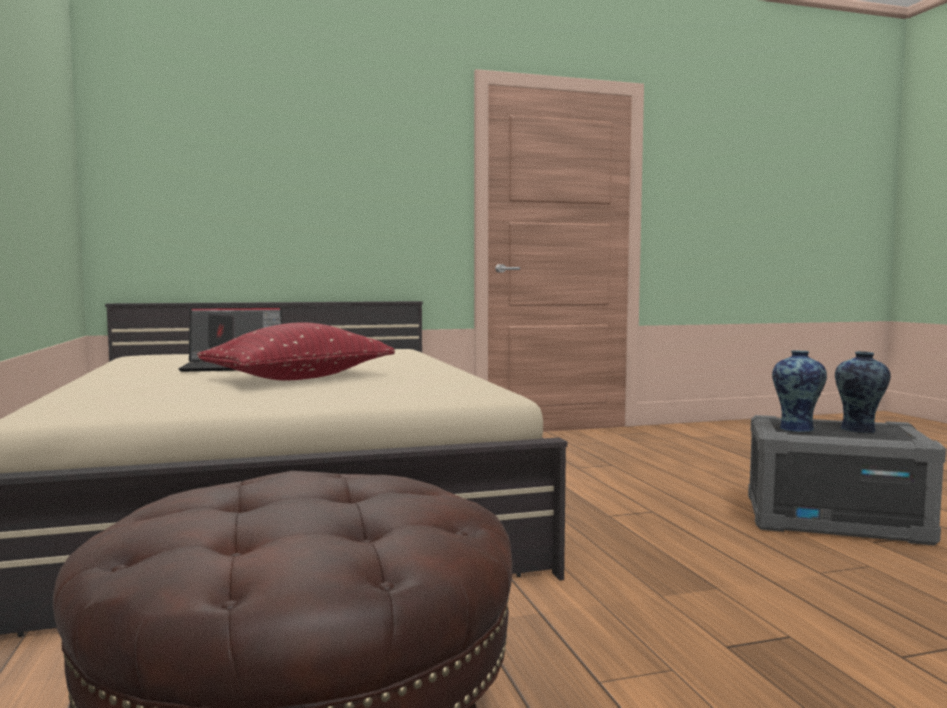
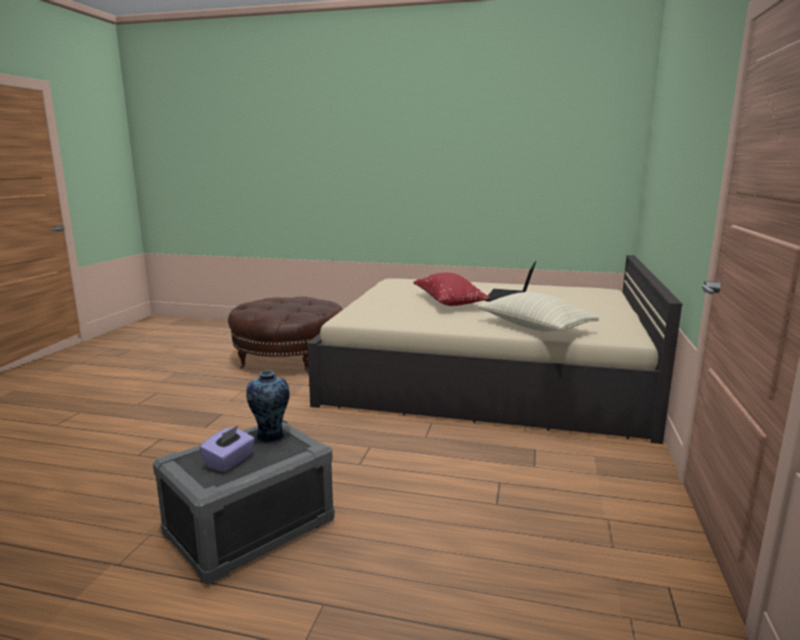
camera: 120 degrees right, 10 degrees up
(401, 359) = (534, 327): none -> beige pillow
(859, 430) = (229, 461): vase -> purple tissue box

